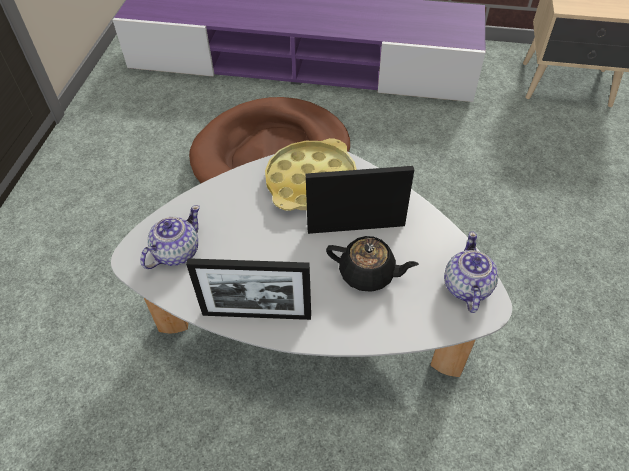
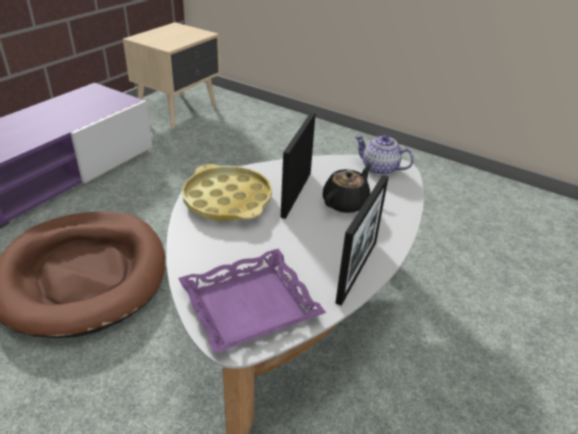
camera: 70 degrees left, 15 degrees down
(176, 252) = (250, 306): teapot -> purple tray

